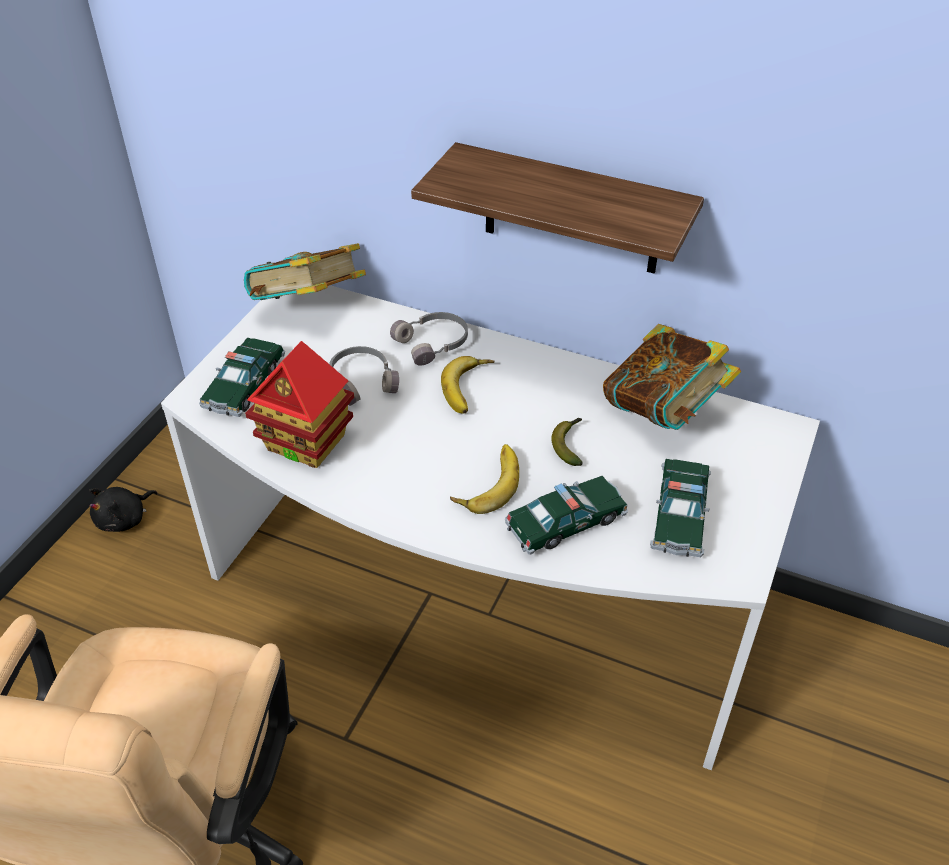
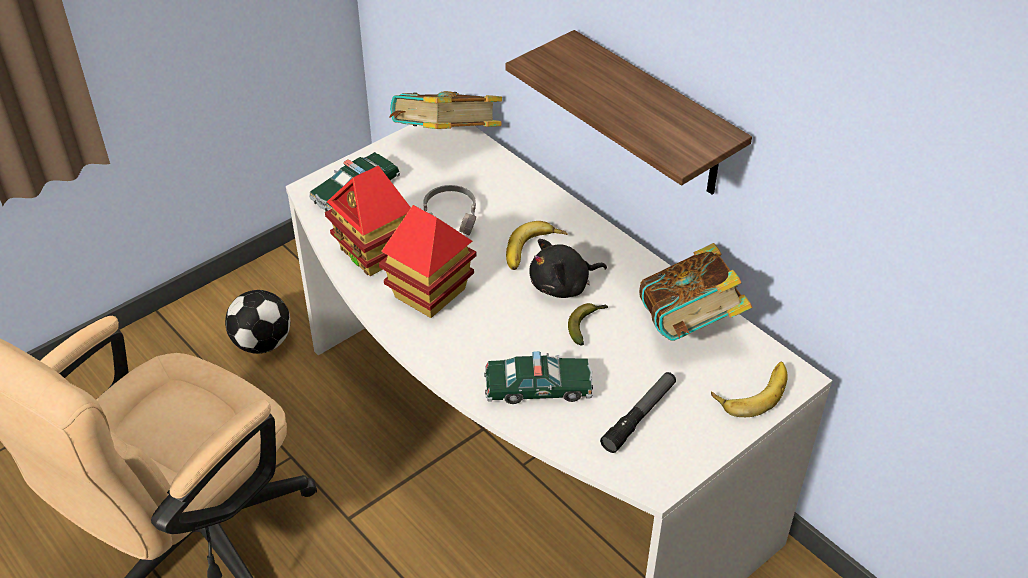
camera: 25 degrees right, 0 degrees up
(124, 519) = (273, 280): black plush toy -> black plush toy (563, 286)
(148, 589) = (261, 343): none -> football
(392, 465) = (430, 293): none -> toy house
(433, 344) = (529, 203): grey headphones -> none
(487, 482) = (495, 333): banana -> banana (751, 390)
(679, 516) = (639, 416): toy car -> flashlight

